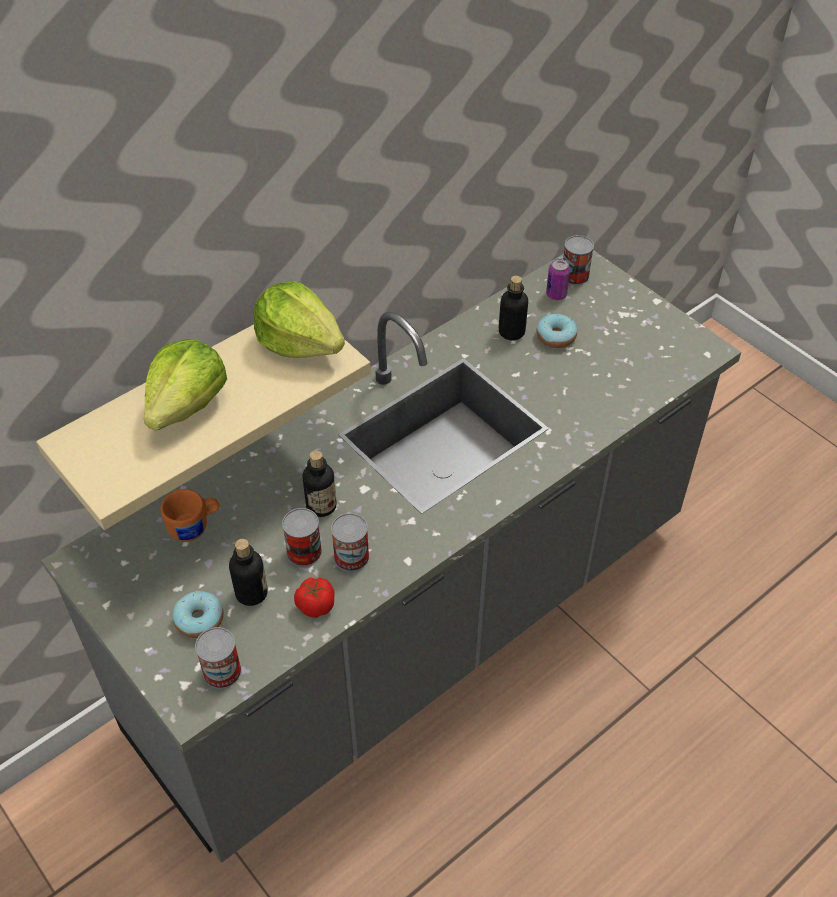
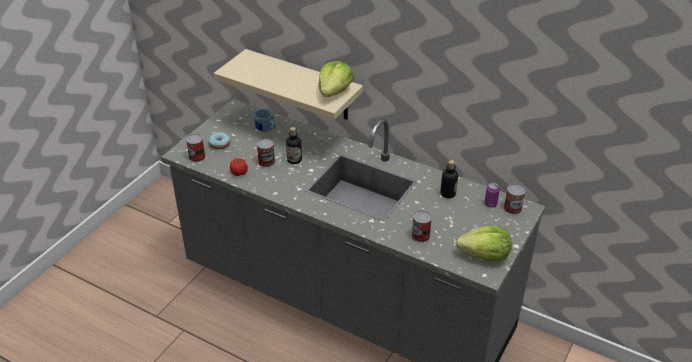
camera: 70 degrees right, 10 degrees down
(187, 405) = (281, 74): lettuce -> lettuce (485, 255)
(195, 527) = (266, 129): orange mug -> blue mug
(251, 593) = (238, 153): bottle -> none
(351, 557) = (269, 176): can -> can (420, 235)
(556, 337) = (455, 210): donut -> none

